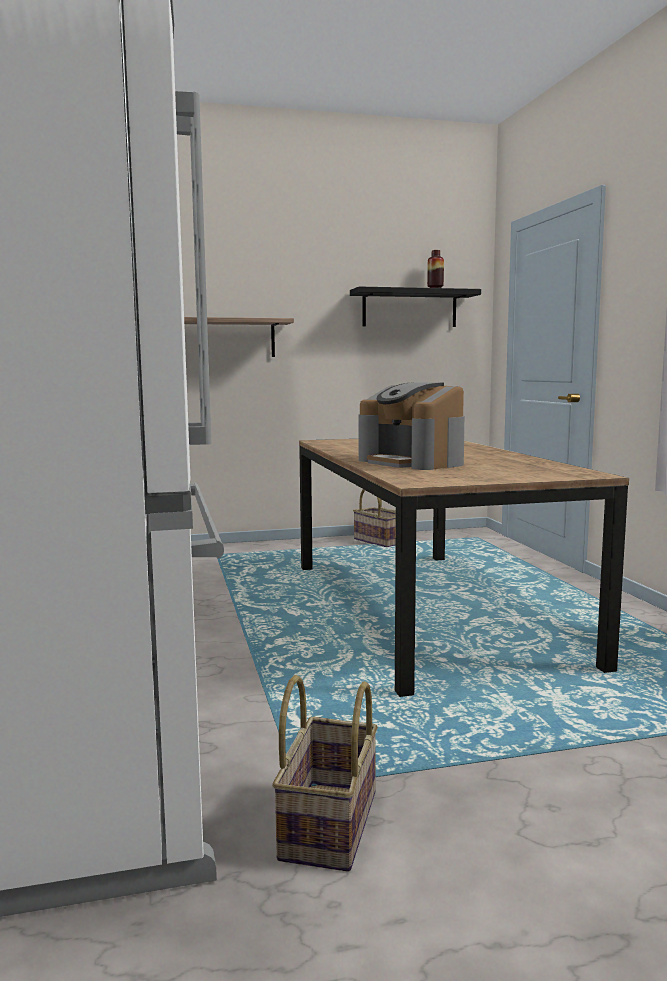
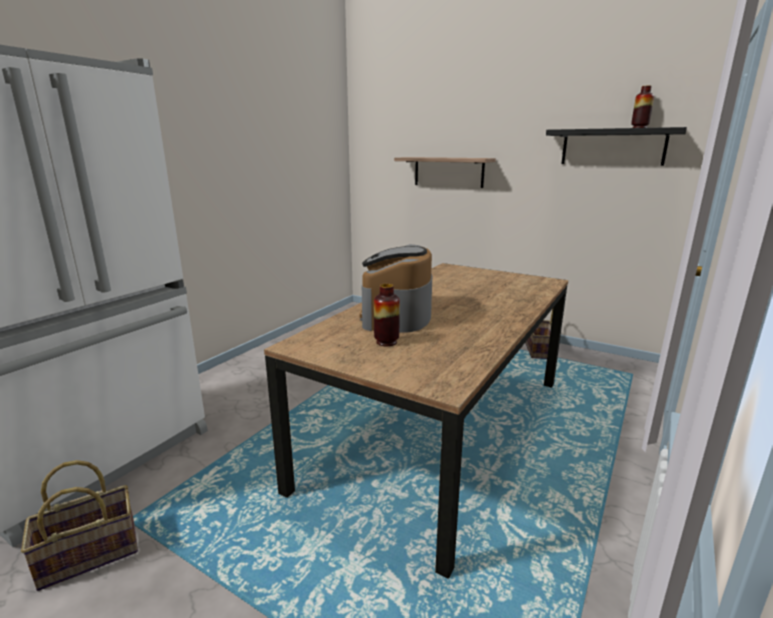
camera: 45 degrees right, 10 degrees up
(471, 470) = (386, 342): none -> vase

